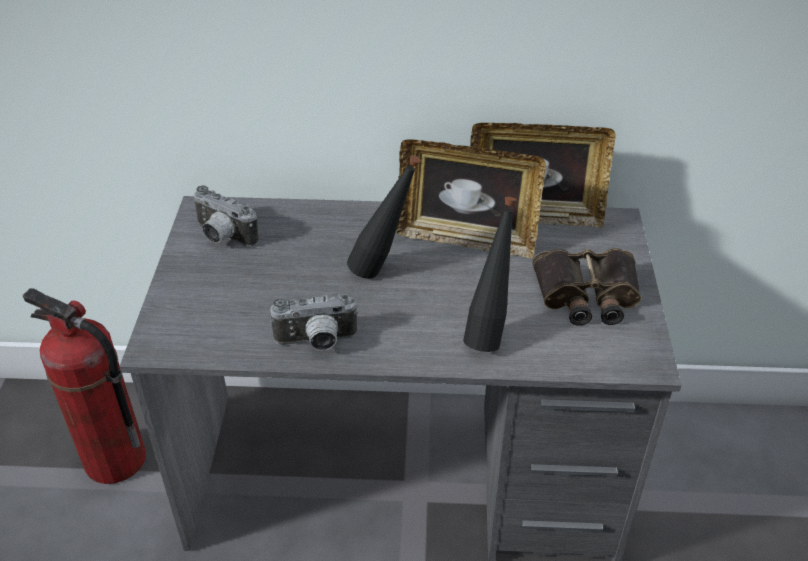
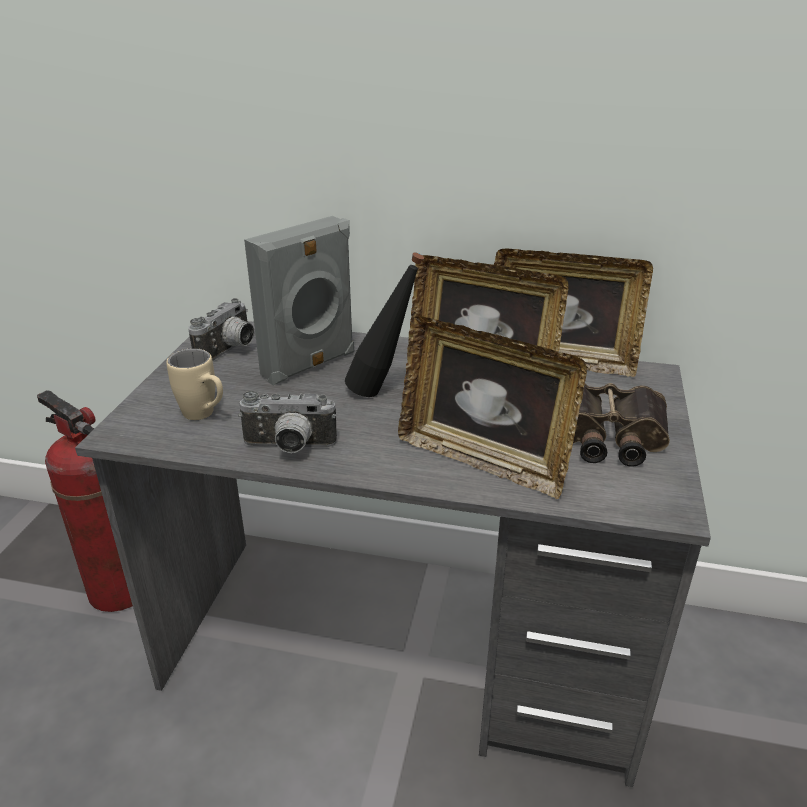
camera: 10 degrees right, 10 degrees down
(222, 237) = (230, 351): camera -> camera turned 105 degrees counterclockwise
(227, 316) = (205, 415): none -> beige mug
(305, 246) = (310, 365): none -> grey speaker
(488, 333) = (483, 459): black bottle -> picture frame

